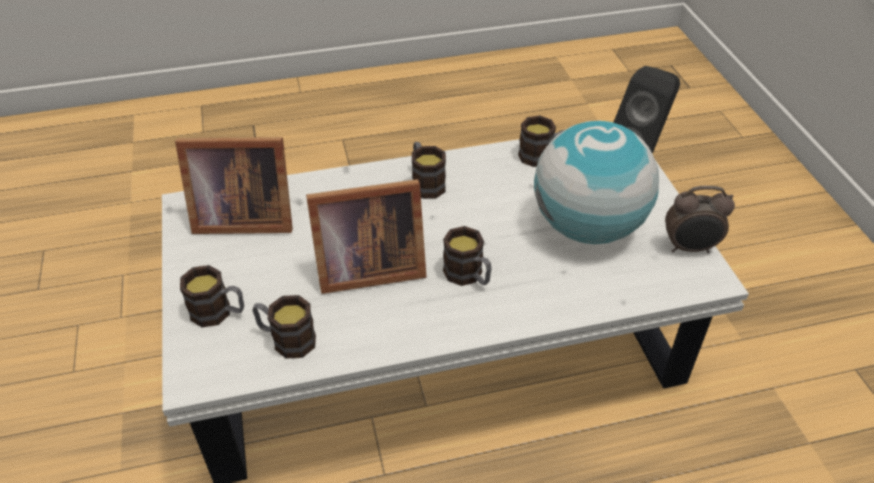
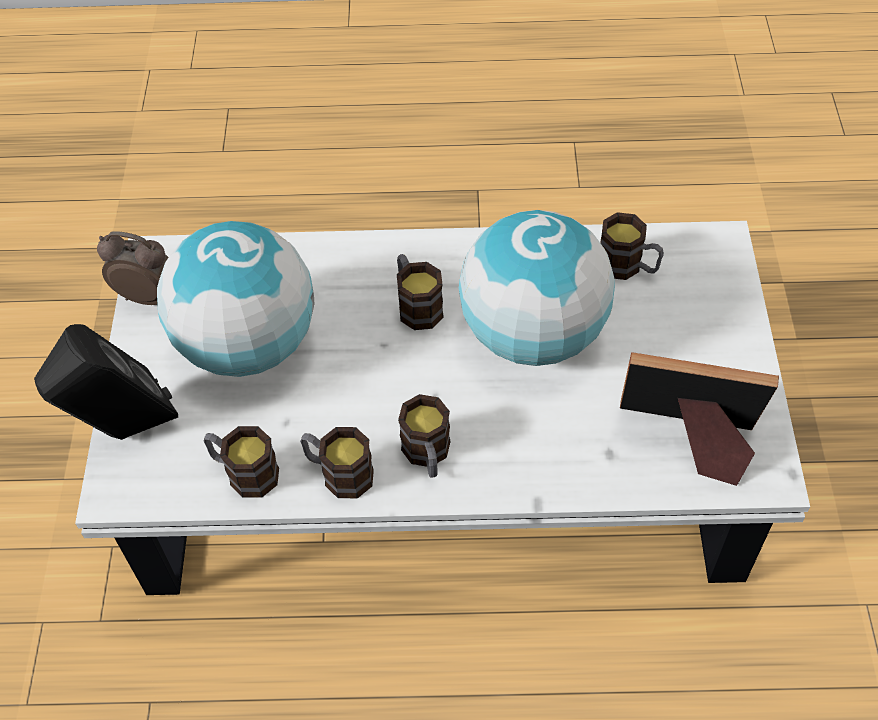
camera: 165 degrees left, 10 degrees up
(219, 313) = (703, 308): mug -> mug (339, 473)
(365, 268) = (533, 334): picture frame -> globe

